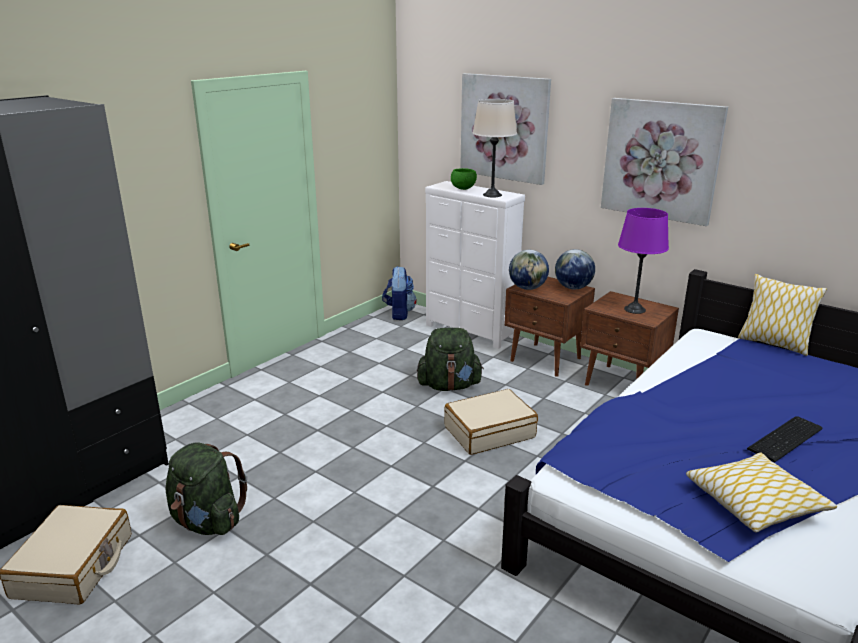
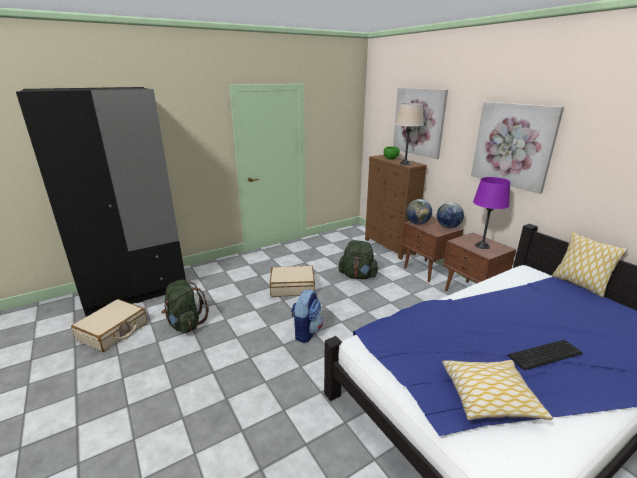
camera: 20 degrees right, 0 degrees up
(399, 313) = (353, 231): backpack -> backpack (306, 332)
(470, 331) = (388, 247): white dresser -> brown dresser
(489, 432) = (366, 307): beige suitcase -> beige suitcase (292, 287)

